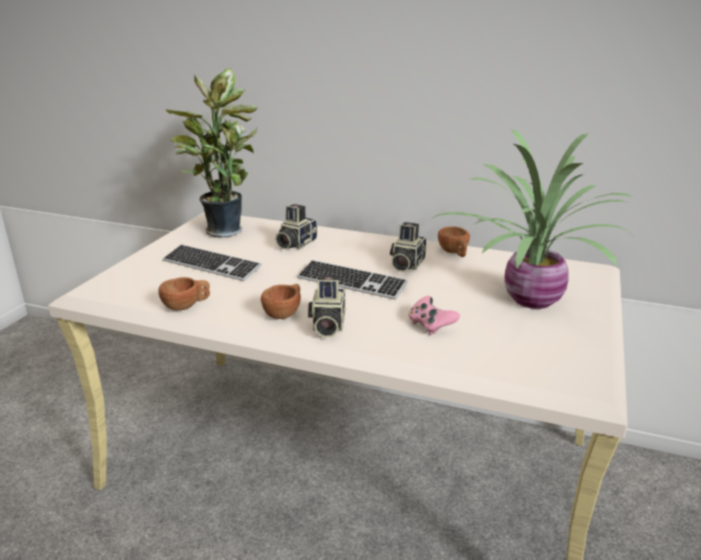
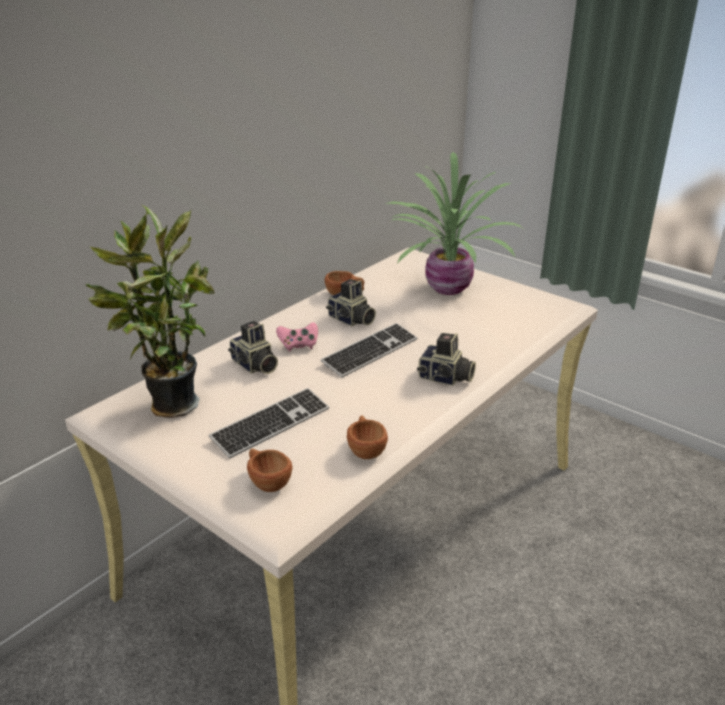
camera: 70 degrees left, 5 degrees up
(285, 313) = (413, 395): brown cup -> brown cup (267, 482)
(430, 326) = (468, 335): pink game controller -> pink game controller (298, 345)

